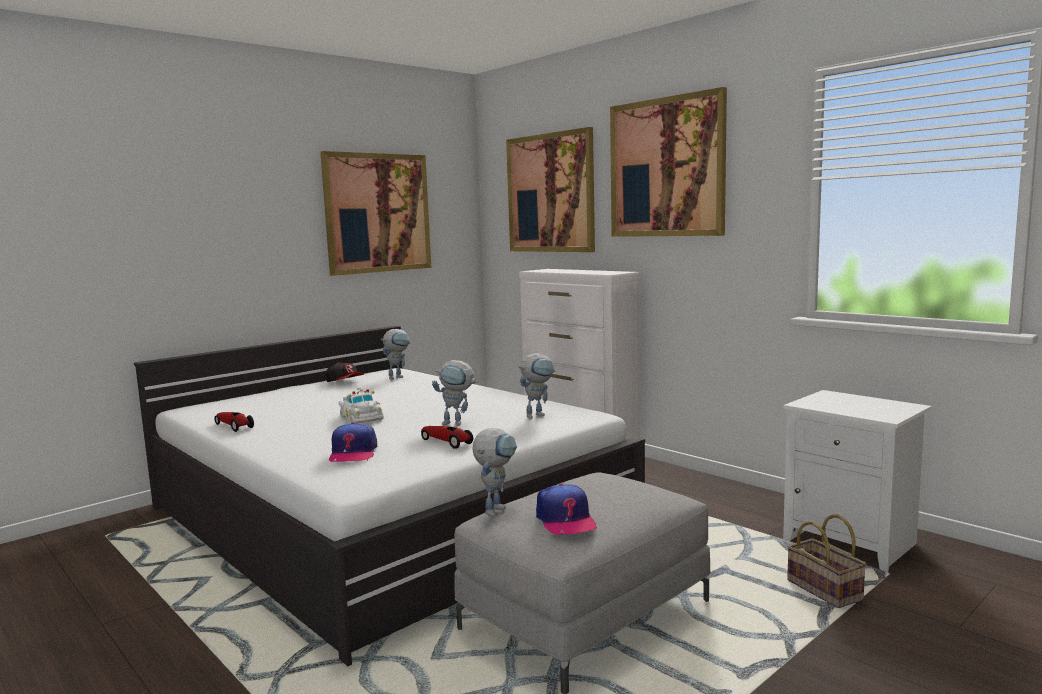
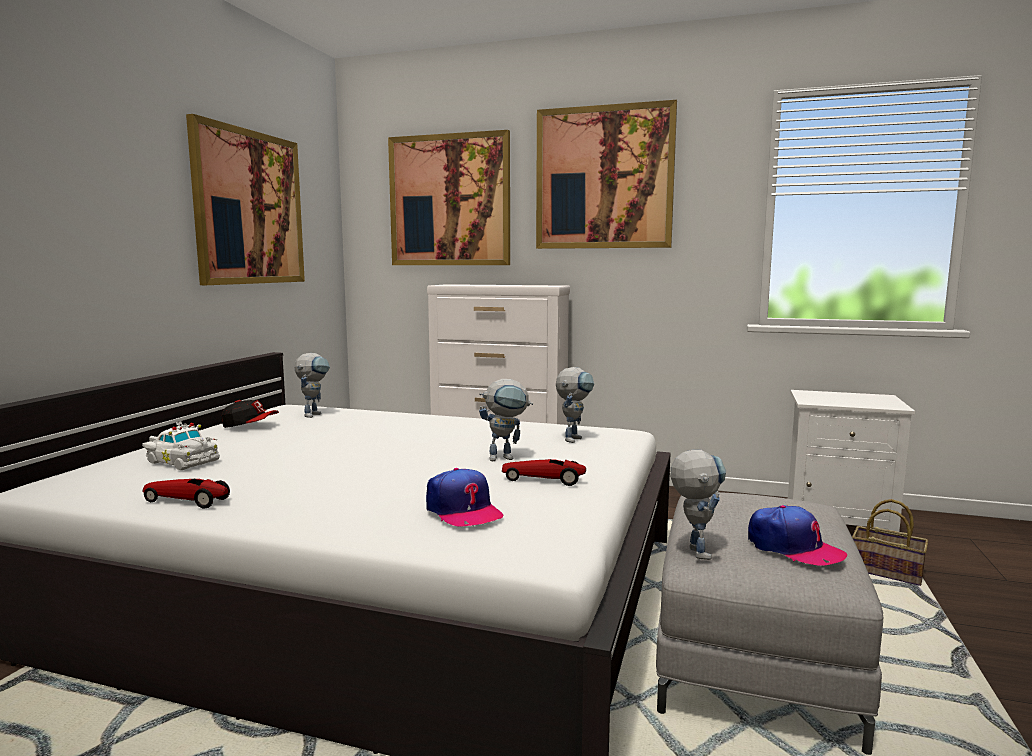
camera: 30 degrees left, 0 degrees up
(361, 417) = (369, 465): white toy car -> white toy car (182, 461)

